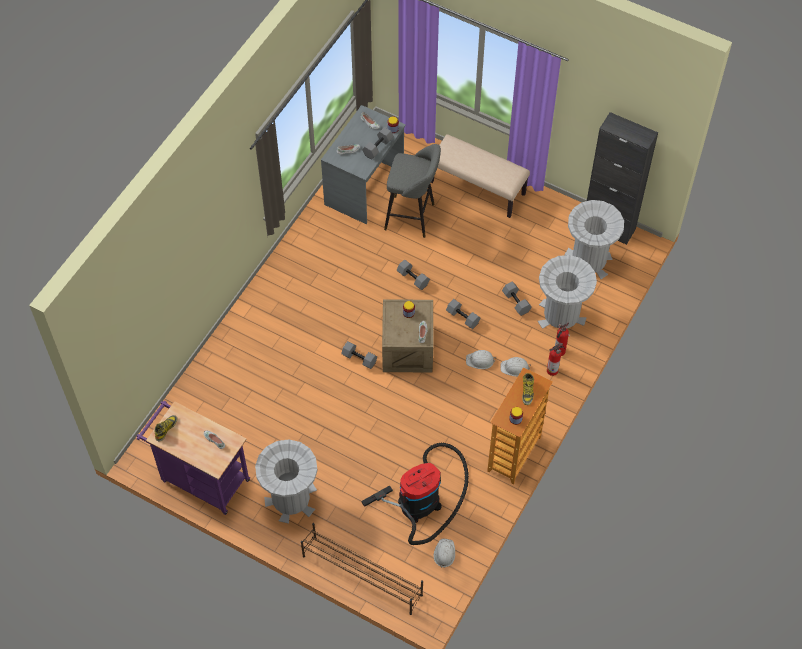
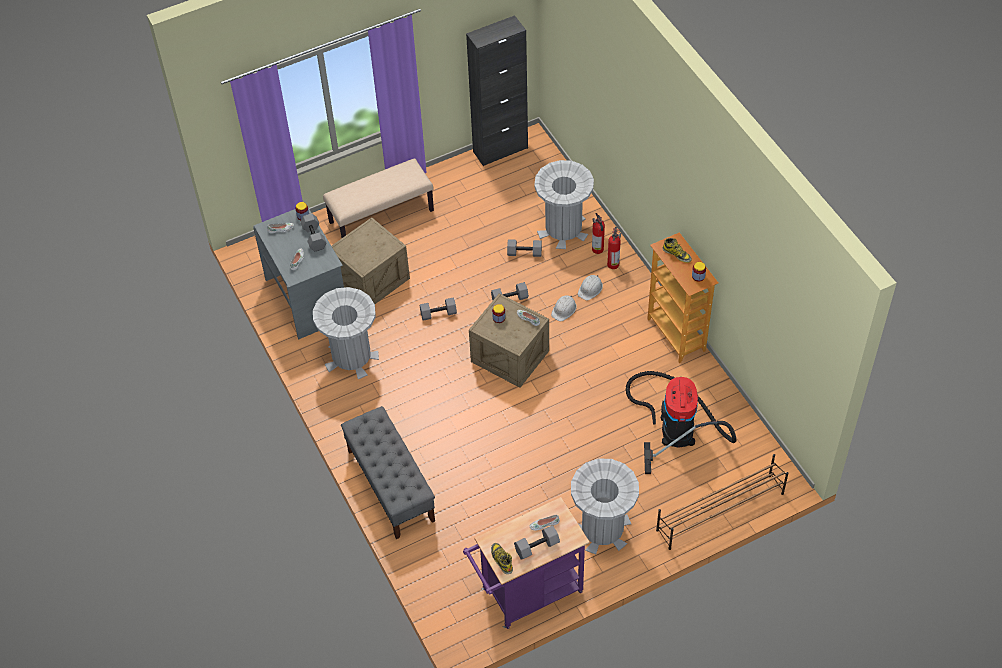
camera: 55 degrees left, 5 degrees down
(237, 337) = (390, 485): none -> grey bench
(360, 358) = (492, 398): grey dumbbell -> grey dumbbell (537, 546)
(413, 217) = (372, 279): grey stool -> crate
(444, 553) = (739, 437): white hard hat -> none
(588, 261) = (523, 181): grey trash can -> grey trash can (351, 357)

